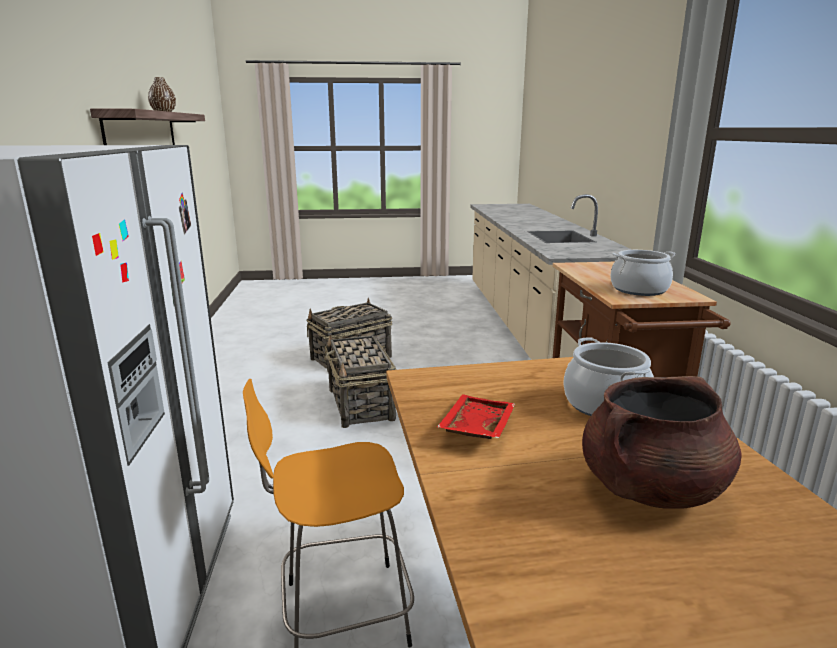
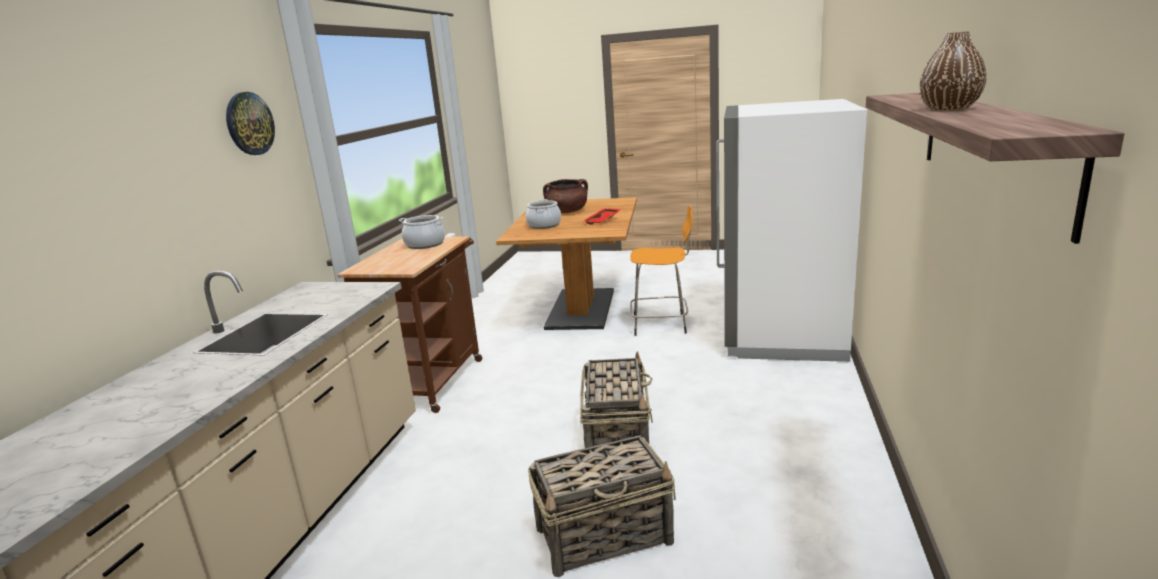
camera: 160 degrees left, 0 degrees up
(667, 100) = (249, 123): none -> wall clock

